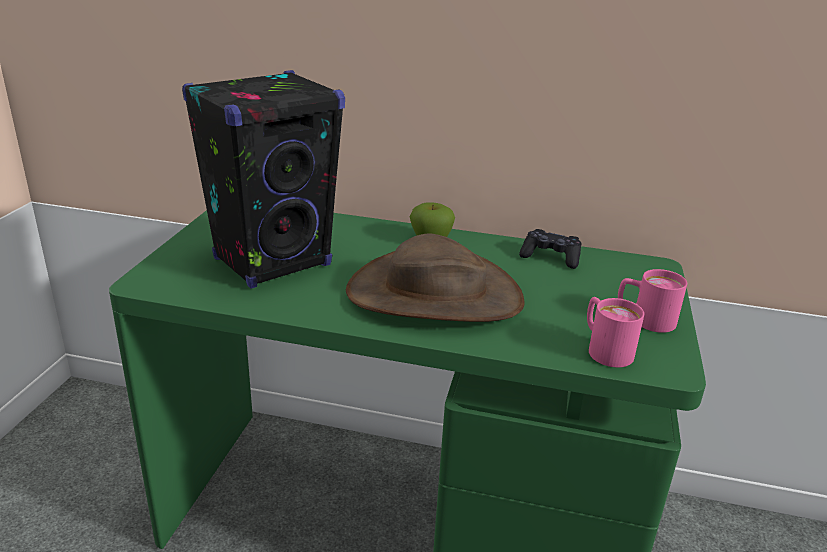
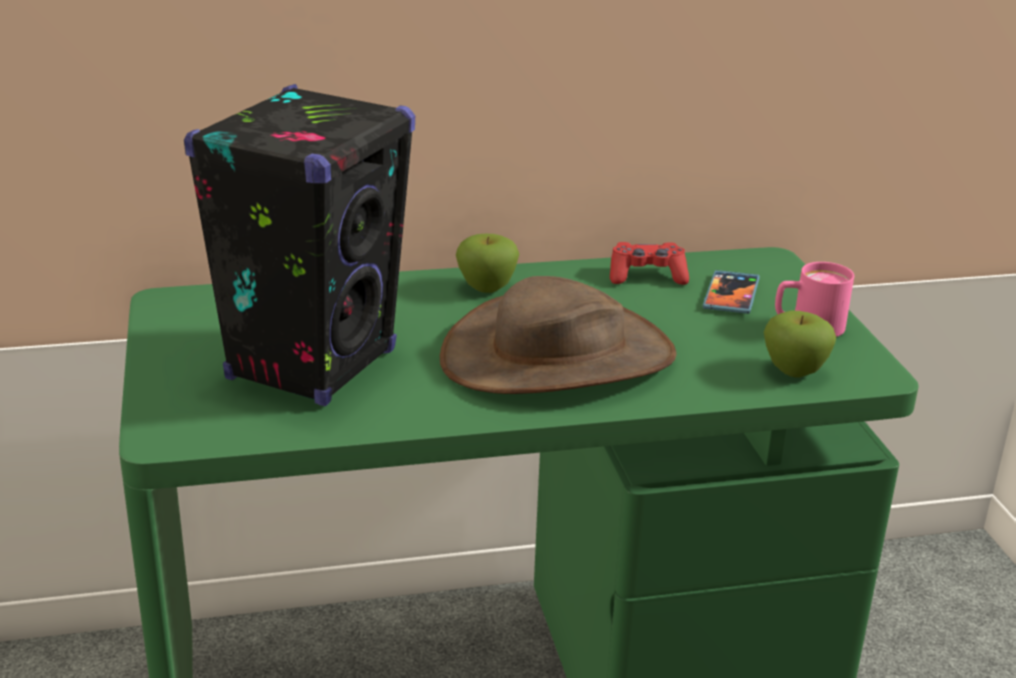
camera: 25 degrees left, 0 degrees up
(550, 257) = (647, 276): black game controller -> red game controller
(602, 283) = (731, 295): none -> phone
(604, 349) = (794, 371): pink mug -> apple

